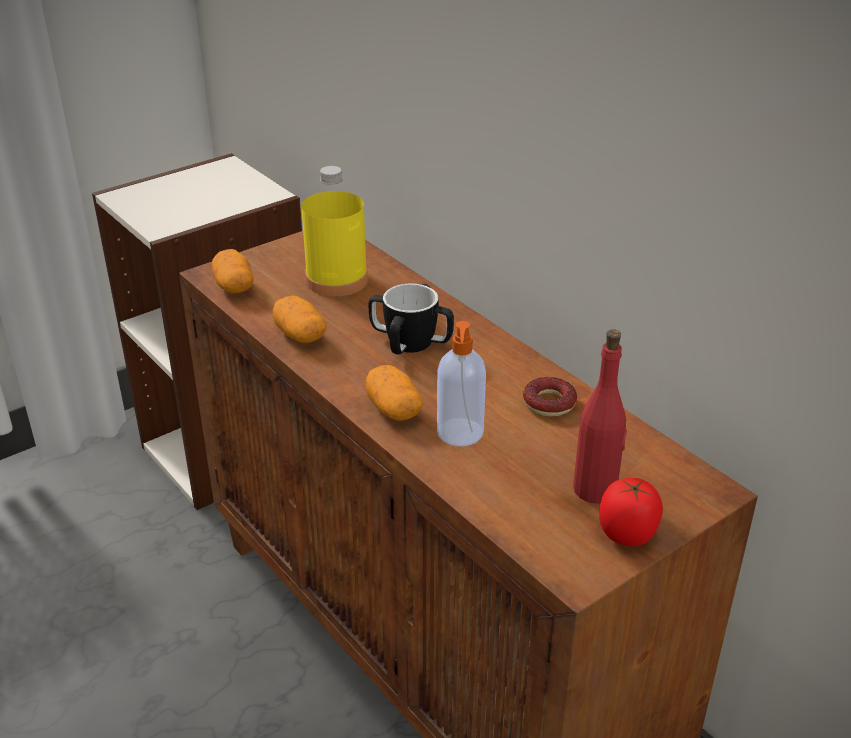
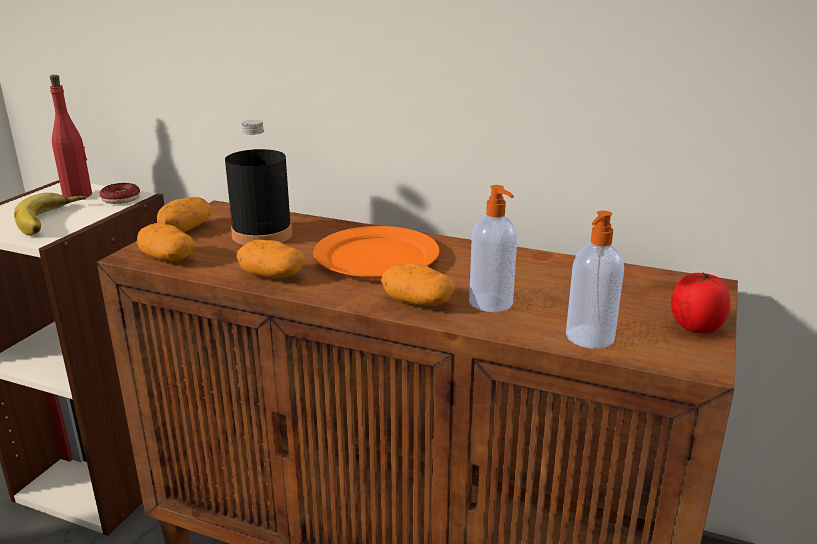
camera: 30 degrees left, 10 degrees down
(184, 209) = (53, 220): none -> banana
(278, 253) = (186, 229): none -> potato
(336, 280) = (262, 235): yellow bottle -> black bottle
(411, 342) = (376, 258): mug -> orange plate
(505, 506) = (589, 338): none -> soap dispenser
(549, 403) = (532, 267): donut -> donut (121, 198)
(595, 489) = (636, 307): red bottle -> red bottle (78, 195)

